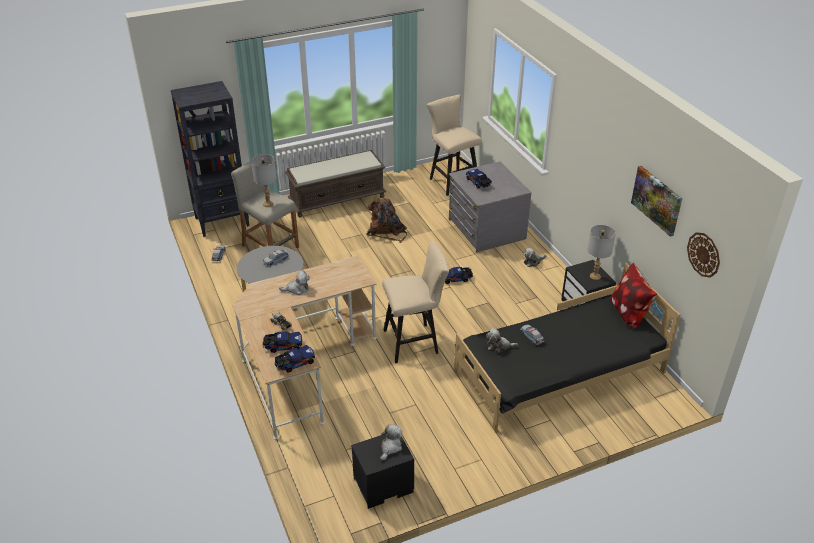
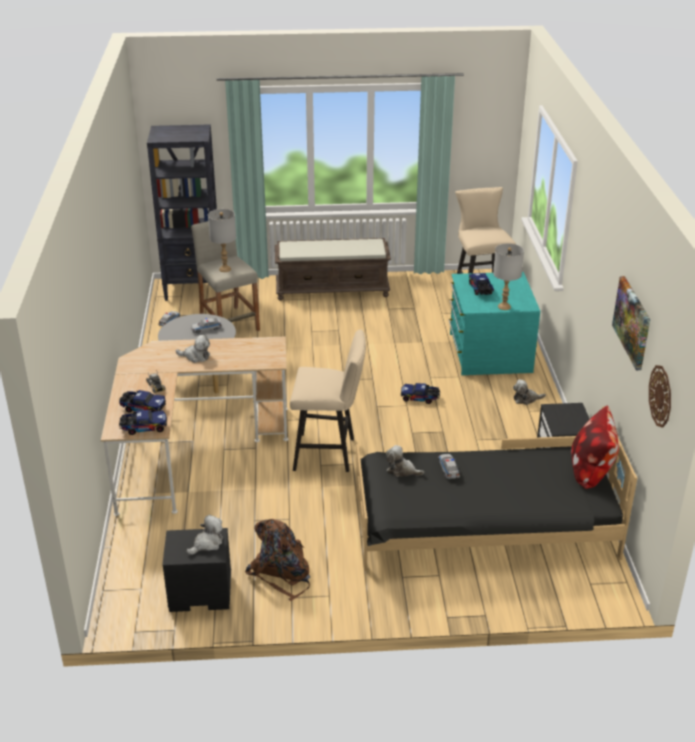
camera: 20 degrees right, 5 degrees down
(386, 231) = (368, 333): brown backpack -> brown backpack (281, 573)
(485, 229) = (488, 353): grey dresser -> turquoise dresser
(595, 276) = (572, 421): grey table lamp -> grey table lamp (504, 306)

